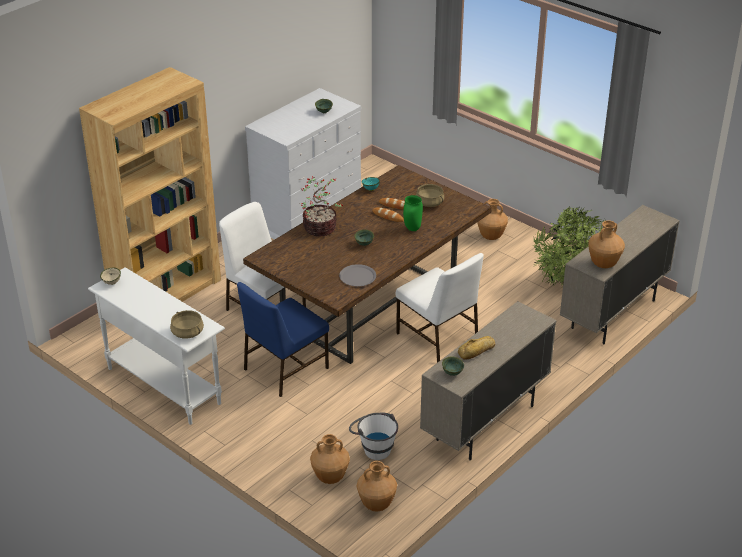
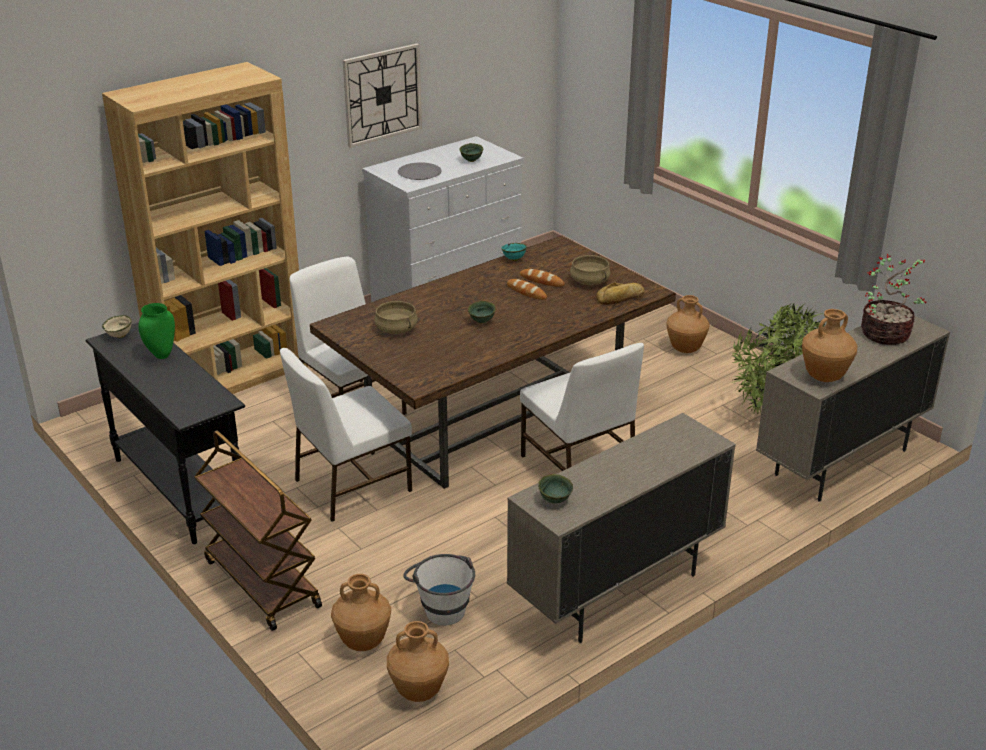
camera: 10 degrees right, 5 degrees down
(163, 385) = (179, 489): white console table -> black console table
(188, 332) = (190, 406): beige cooking pot -> beige cooking pot (396, 329)
(248, 446) = (261, 583): none -> brown cart
(256, 70) = (382, 95): none -> wall clock
(284, 369) = (350, 485): blue chair -> white chair
(321, 228) = (429, 298): potted plant -> potted plant (886, 334)
(357, 276) = (458, 359): grey plate -> grey plate (419, 172)
(413, 229) = (556, 309): green vase -> green vase (162, 356)
(477, 351) = (602, 473): bread -> bread (621, 298)

